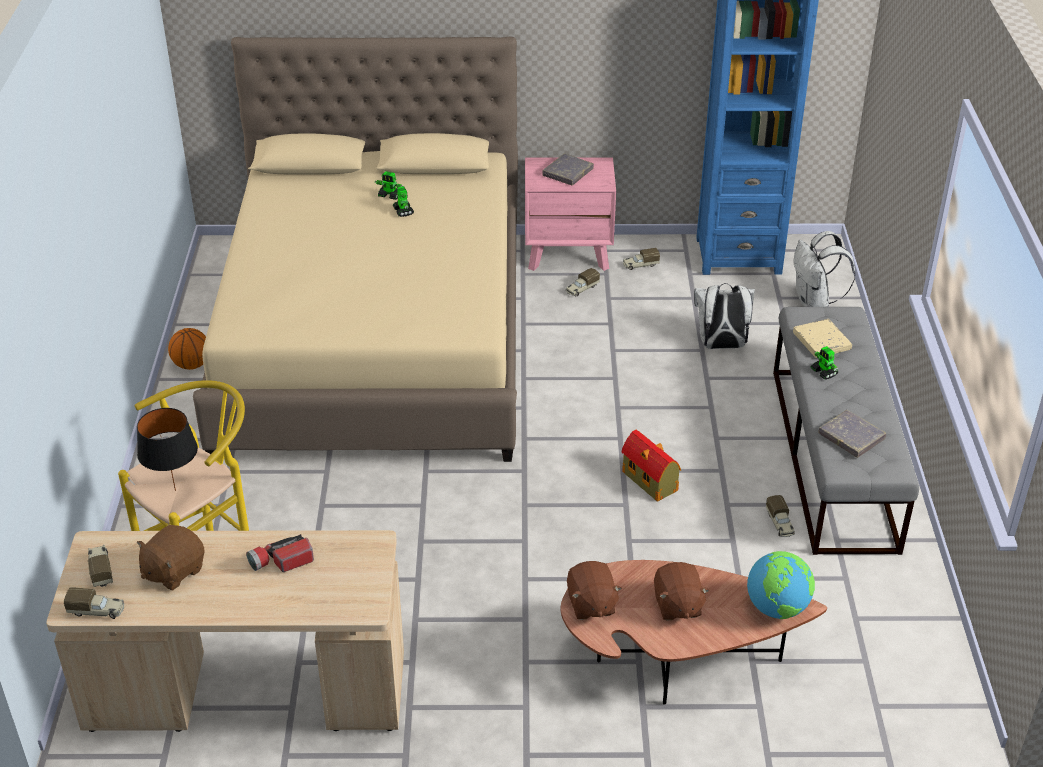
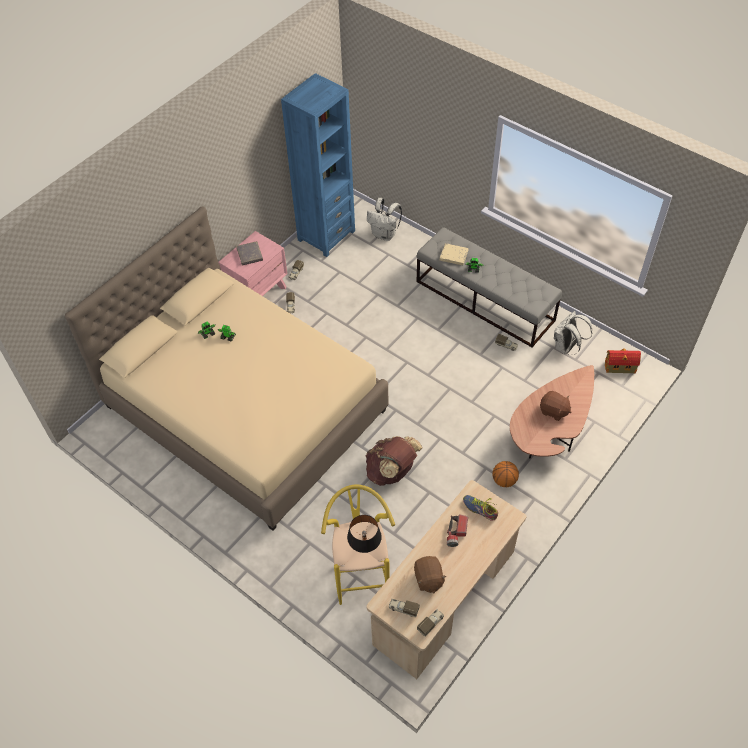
camera: 50 degrees left, 15 degrees up
(192, 365) = (186, 497): basketball -> basketball (504, 480)
(348, 565) = (480, 509): none -> shoe
(413, 522) = (391, 472): none -> brown backpack
(591, 604) = (530, 439): brown plush toy -> none
(650, 482) = (444, 370): toy house -> toy house (620, 367)
(721, 346) = (381, 286): white backpack -> white backpack (566, 347)
(777, 608) = (580, 380): globe -> none
(851, 437) = (519, 289): grey book -> none

